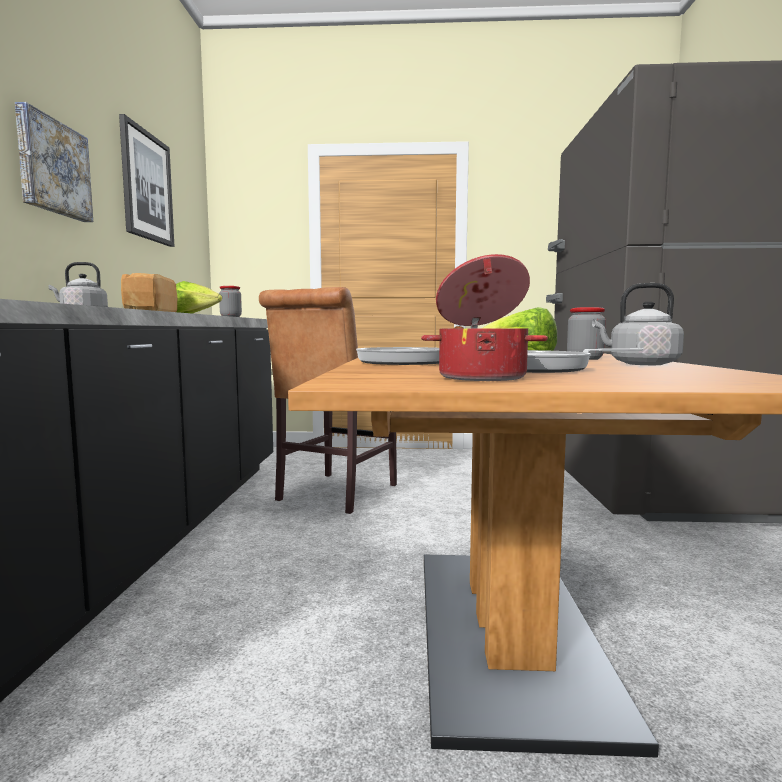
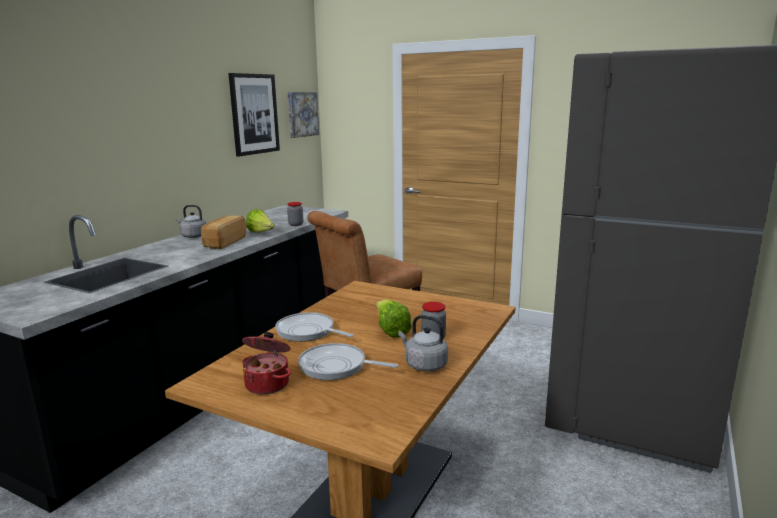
camera: 25 degrees right, 10 degrees up
(52, 167) = (177, 139): picture -> picture (301, 114)

